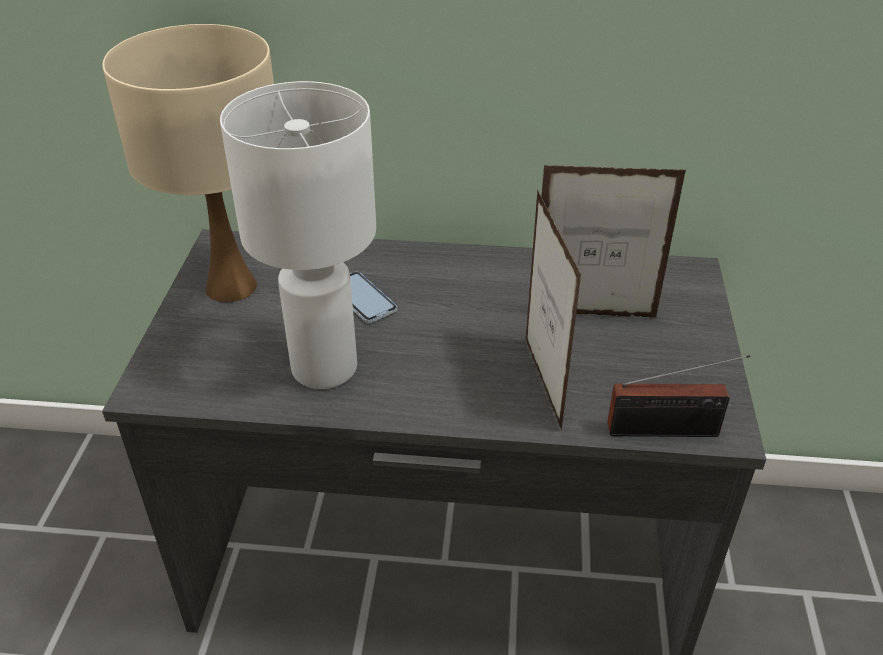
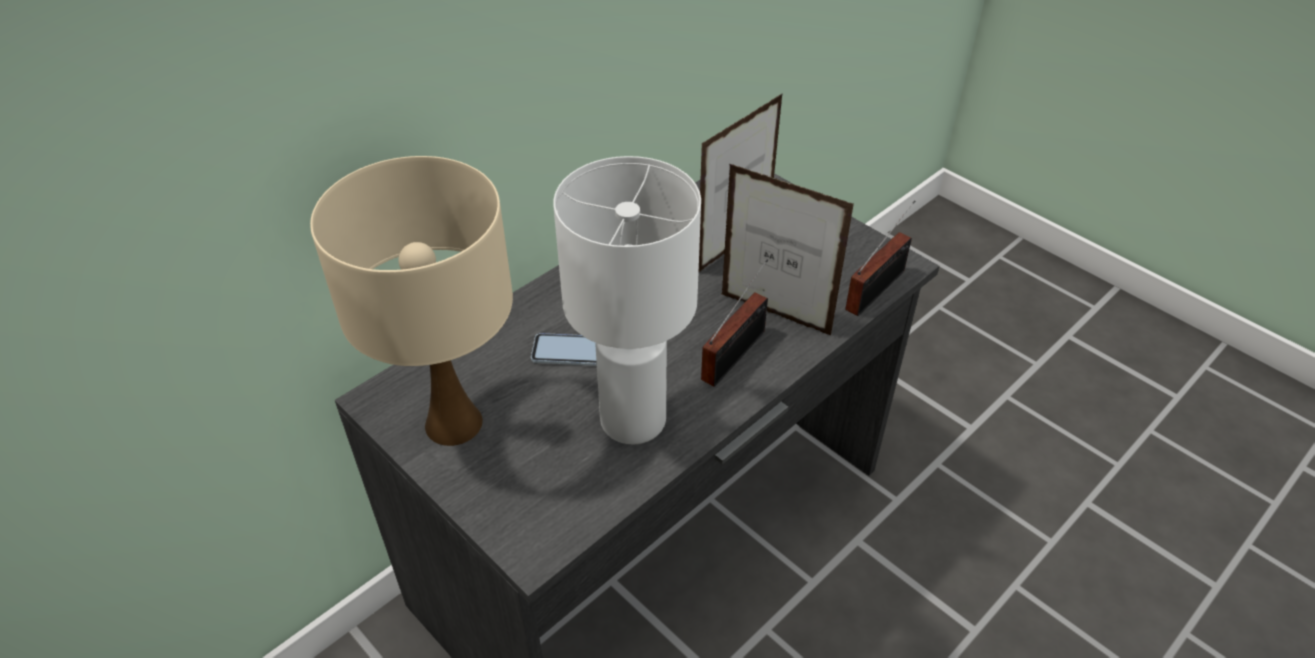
camera: 50 degrees left, 5 degrees up
(467, 384) = (737, 353): none -> radio

